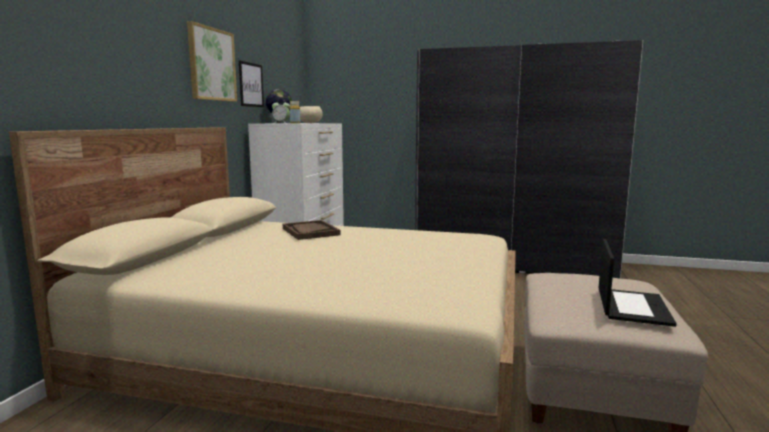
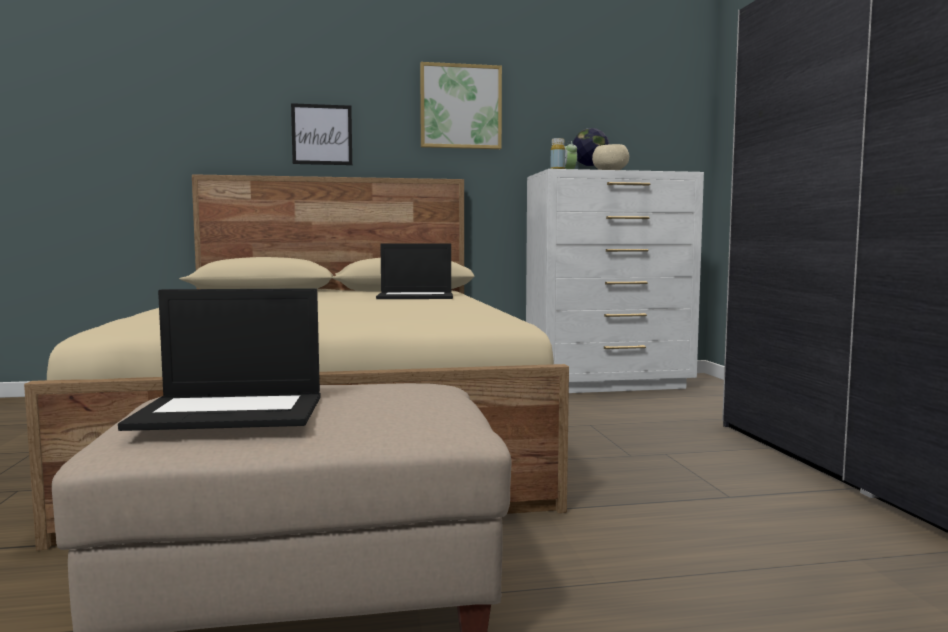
camera: 65 degrees right, 5 degrees down
(251, 85) = (544, 127): picture -> picture (322, 134)
(310, 231) = (416, 297): brown tray -> laptop

